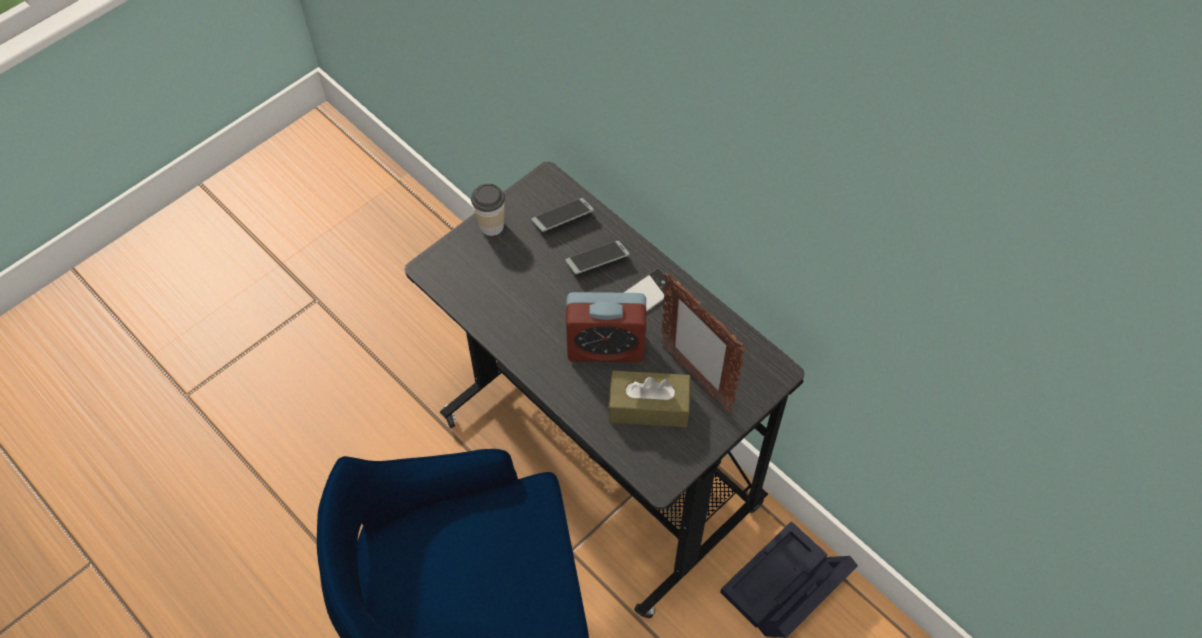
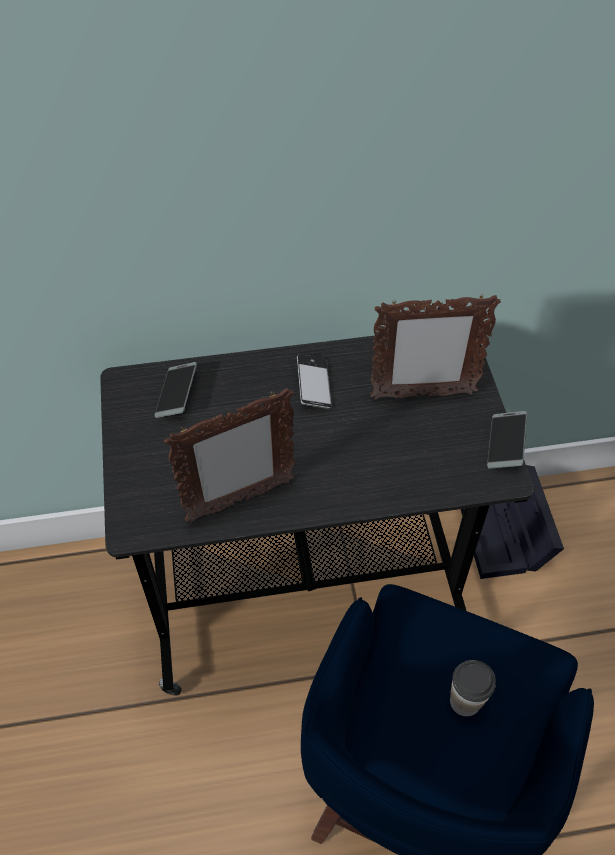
camera: 55 degrees left, 5 degrees down
(491, 225) = (131, 452): cup -> cup (465, 701)
(501, 316) = (239, 501): none -> picture frame
(597, 261) = (245, 395): phone -> phone (505, 444)
(605, 347) = (341, 440): alarm clock -> none
(649, 406) = (426, 443): brown tissue box -> none

